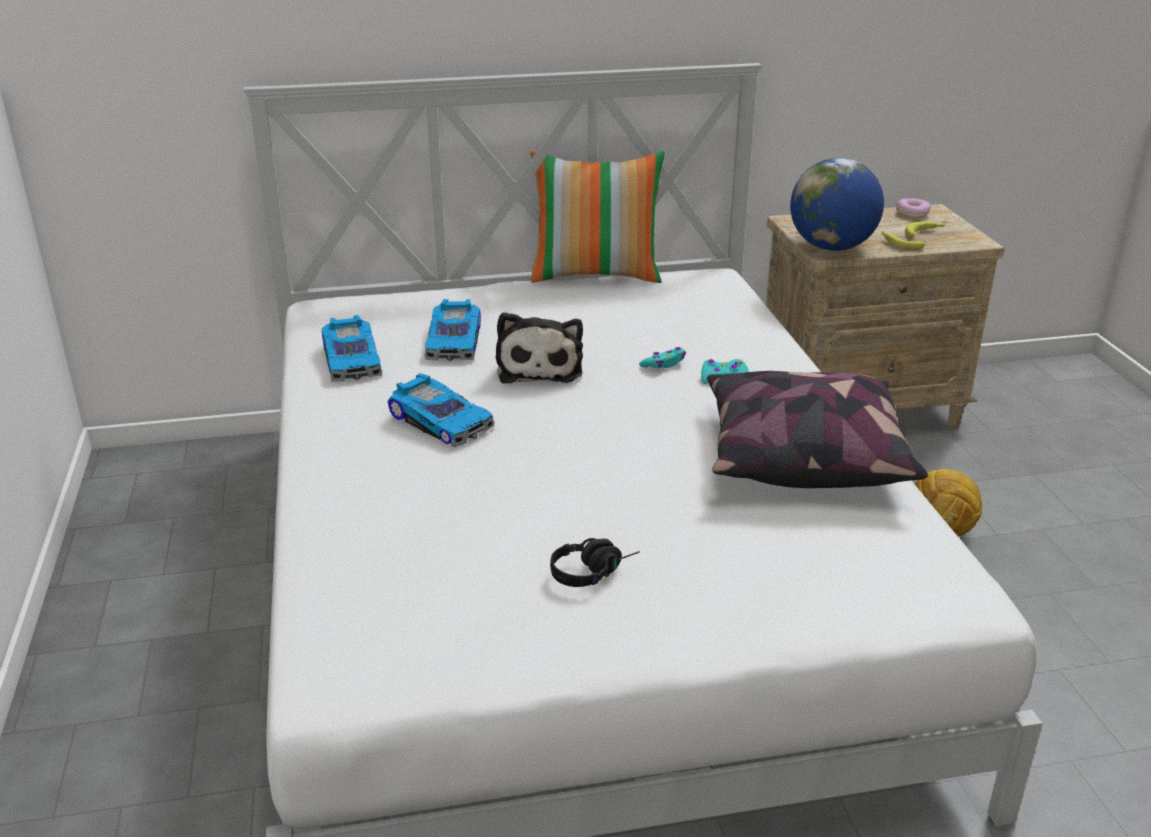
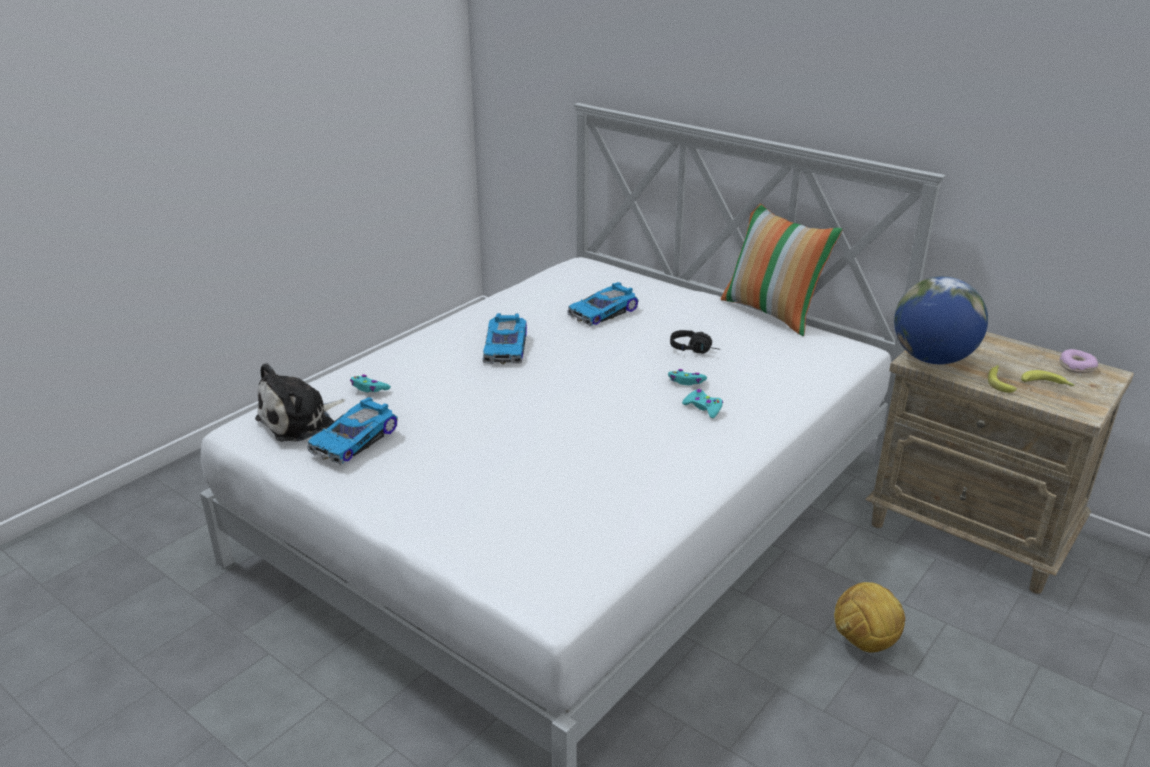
camera: 50 degrees right, 0 degrees up
(353, 359) = (536, 298): toy car -> toy car (355, 440)
(394, 543) = (369, 388): none -> turquoise game controller
(540, 367) = (616, 348): plush toy -> plush toy (301, 421)
(593, 571) = (416, 455): black headphones -> black headphones (695, 350)
(802, 455) = (645, 474): pillow -> none

